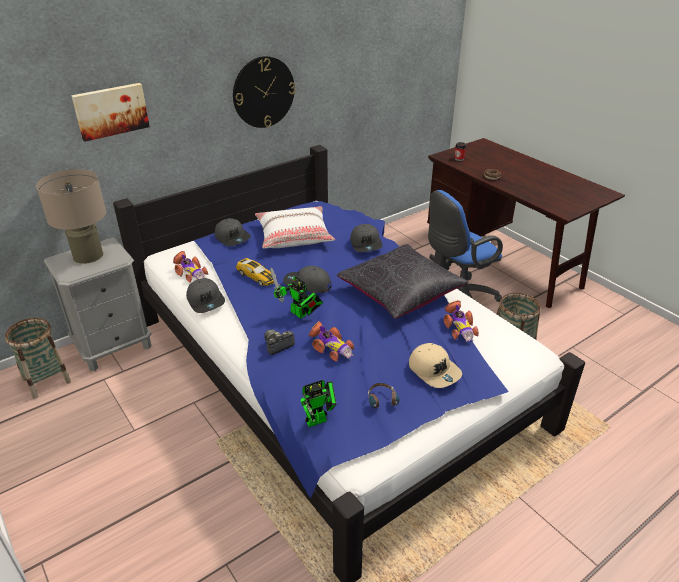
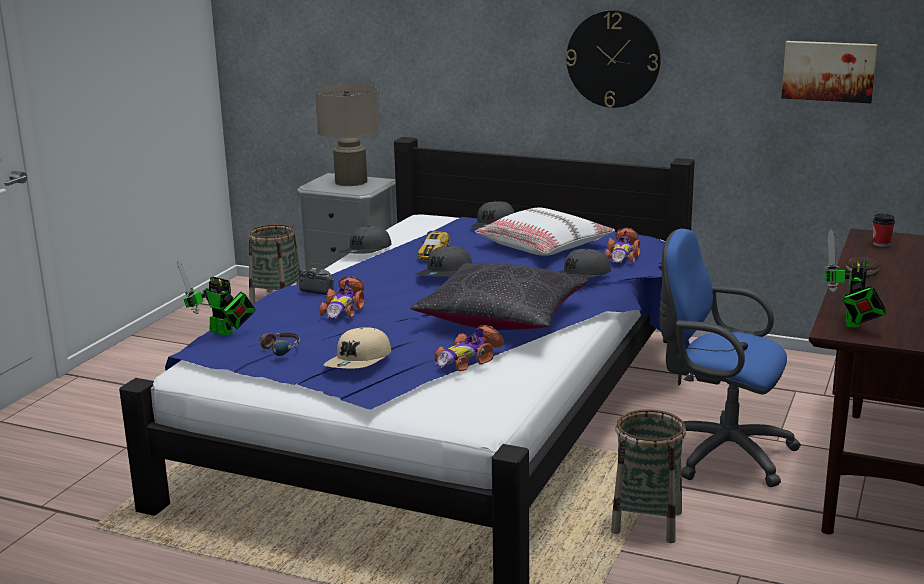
camera: 60 degrees right, 15 degrees down
(111, 111) = (421, 34): picture -> picture (829, 71)
(190, 272) = (406, 233): toy car -> toy car (622, 256)
(300, 314) = (385, 284): toy robot -> toy robot (852, 324)
(307, 285) = (445, 273): grey cap -> grey cap turned 135 degrees counterclockwise

